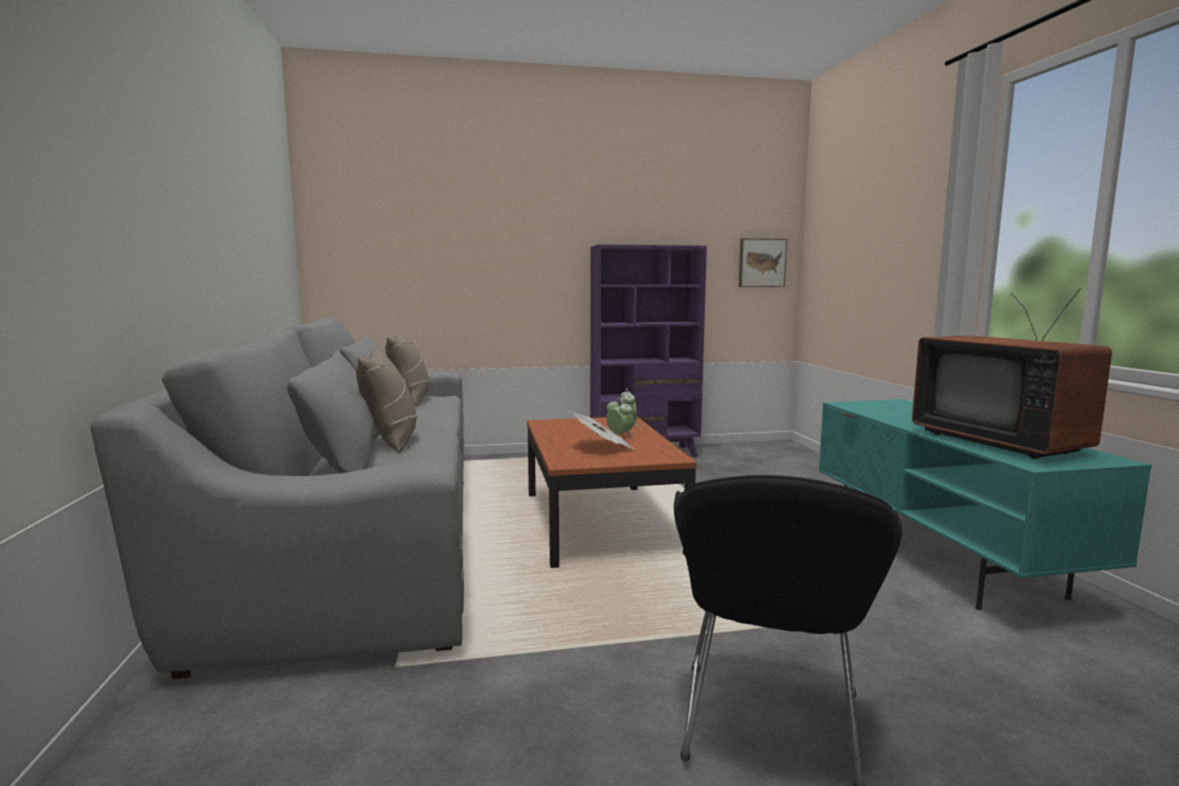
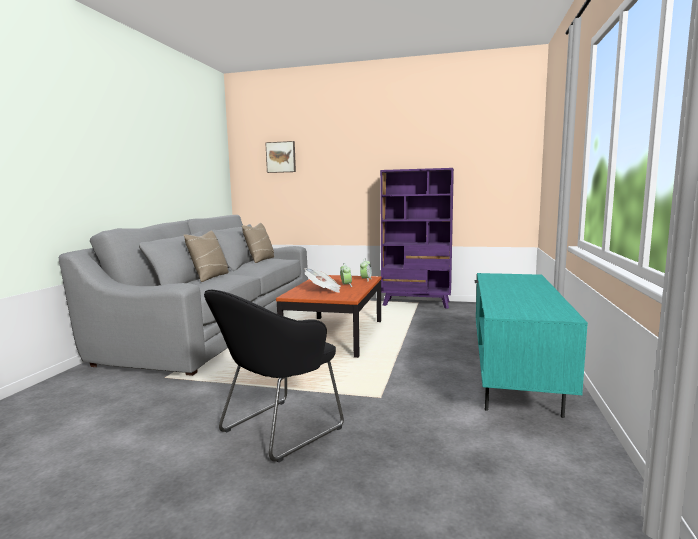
camera: 25 degrees right, 0 degrees up
(761, 263) = (507, 177): picture -> picture (281, 157)
(1003, 442) = (522, 302): television -> none

